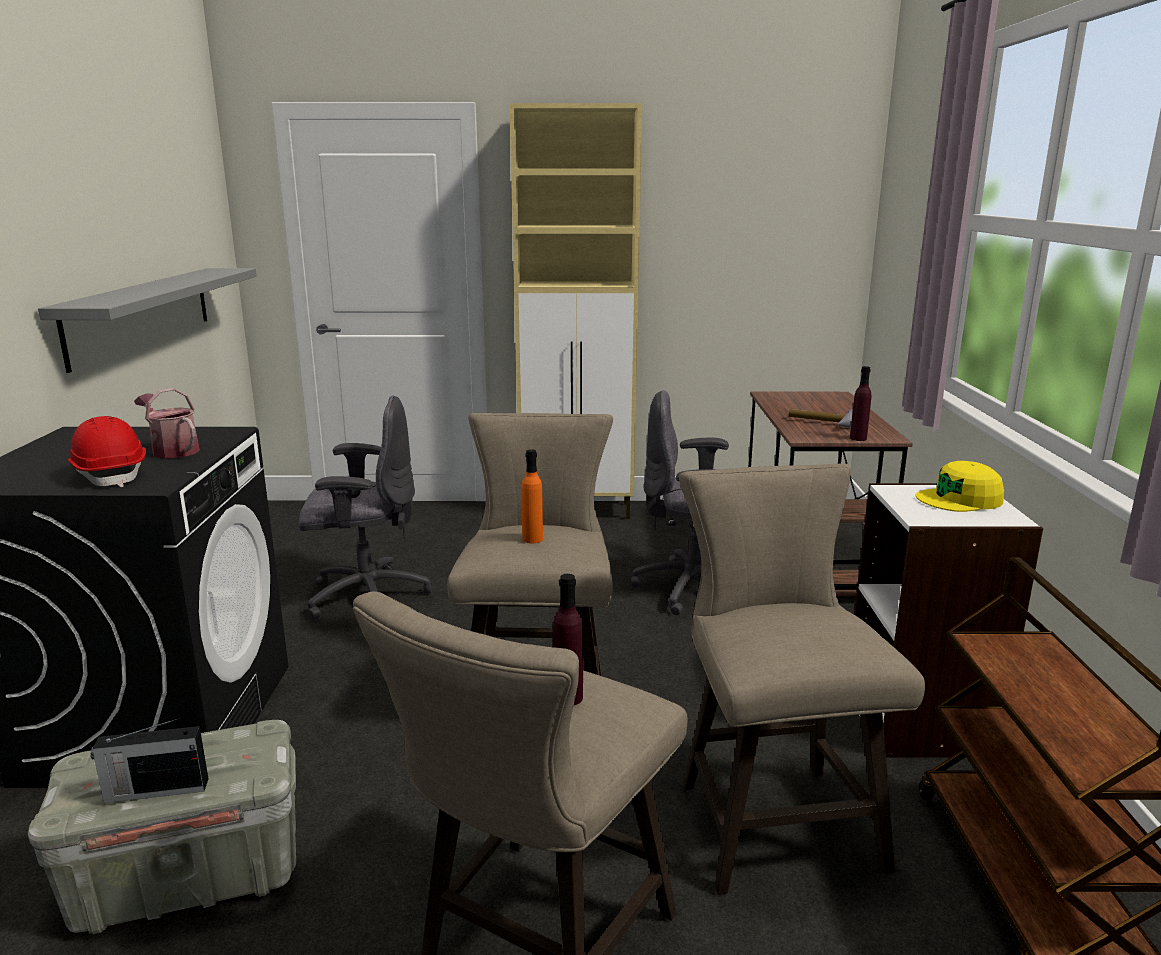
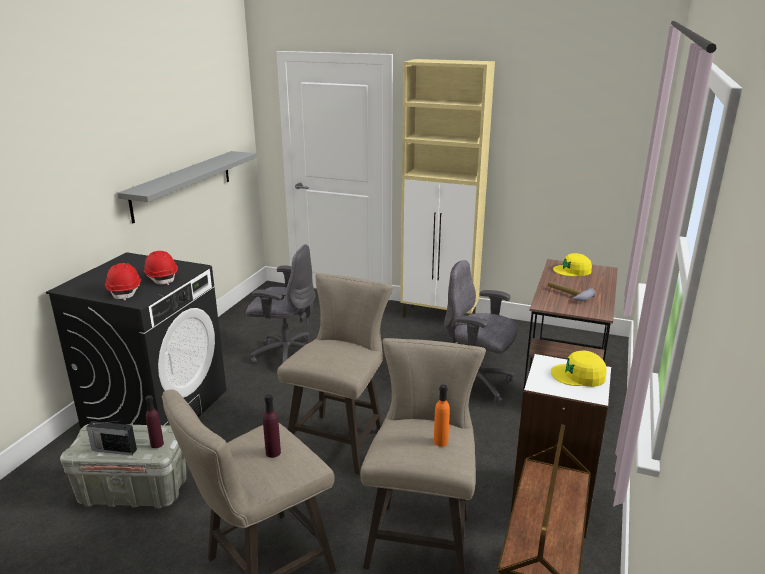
camera: 20 degrees right, 5 degrees up
(172, 450) = (161, 277): watering can -> red hard hat
(532, 539) = (330, 352): orange bottle -> orange bottle (440, 441)
(797, 399) = (572, 270): none -> yellow cap
(858, 438) = (578, 311): purple bottle -> purple bottle (157, 444)

